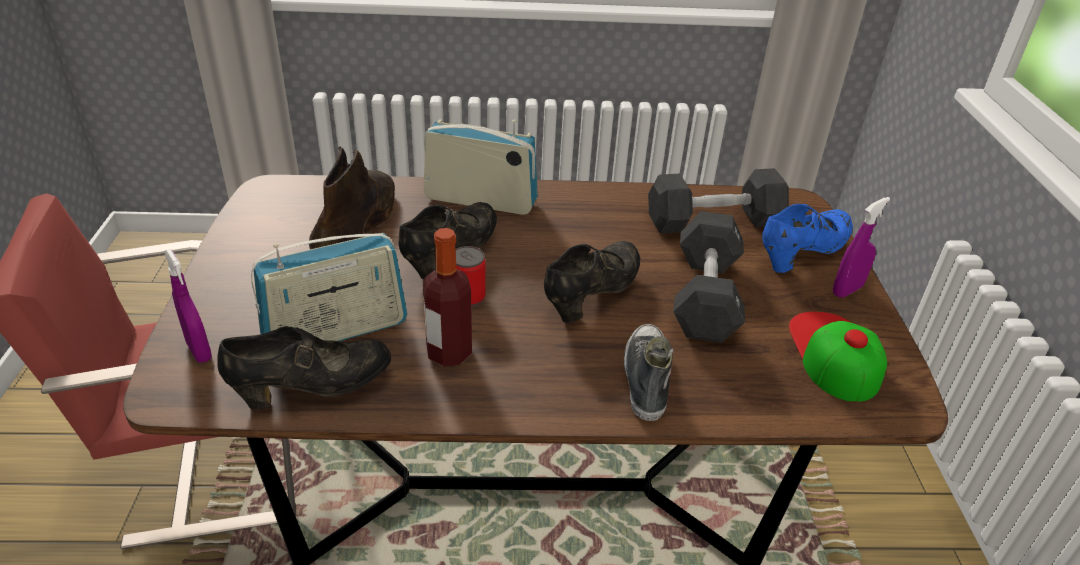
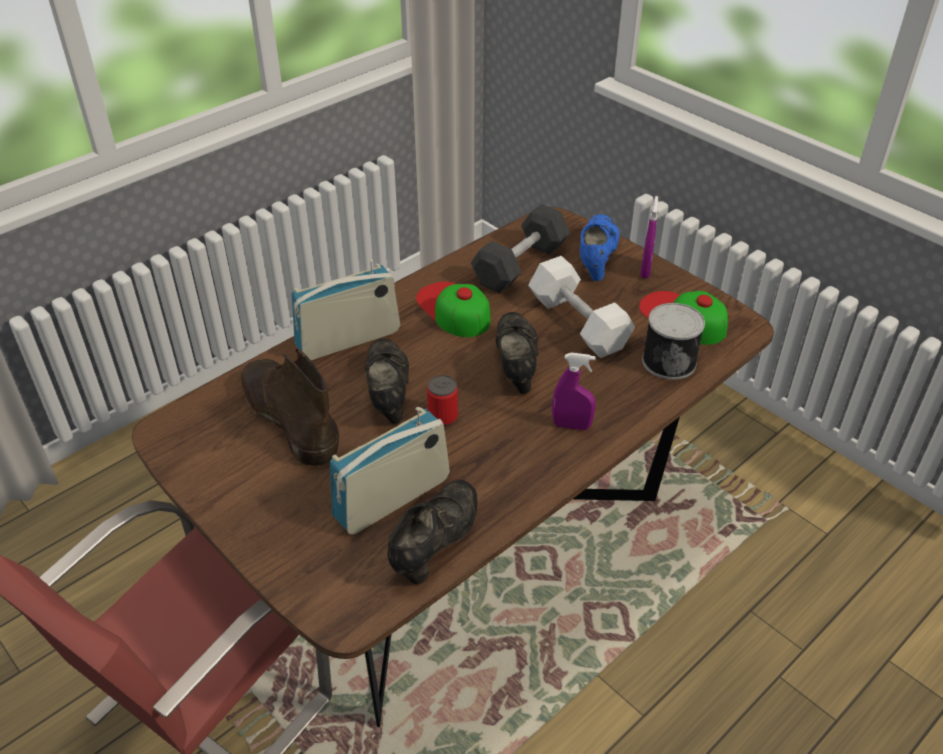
camera: 40 degrees left, 5 degrees up
(199, 351) = (319, 578): purple spray bottle -> purple spray bottle (571, 425)
(336, 331) = (392, 498): radio -> radio turned 150 degrees counterclockwise
(449, 353) = (483, 461): bottle -> none
(599, 224) = (453, 309): none -> cap
(645, 378) = (610, 399): shoe -> none
(705, 296) = (578, 323): black dumbbell -> white dumbbell
(761, 383) = (669, 360): none -> can

